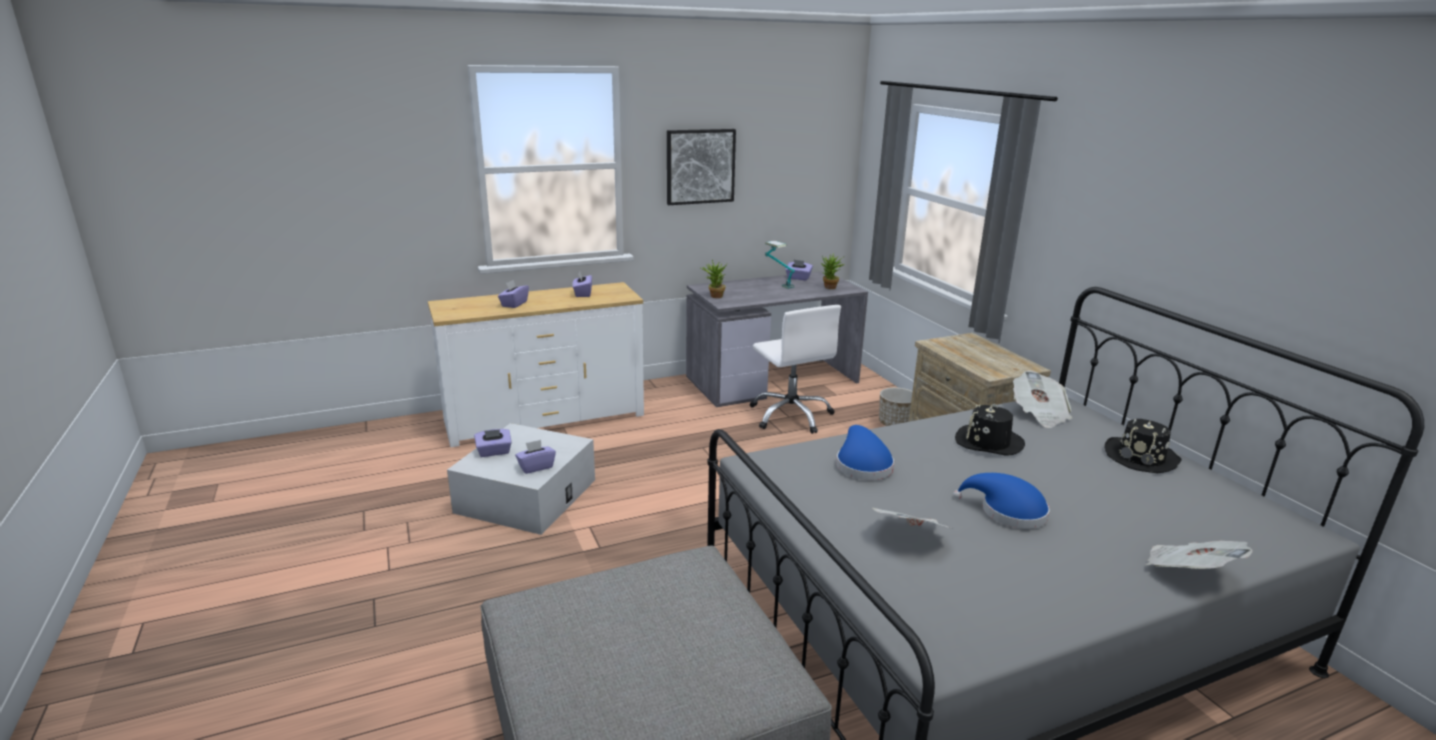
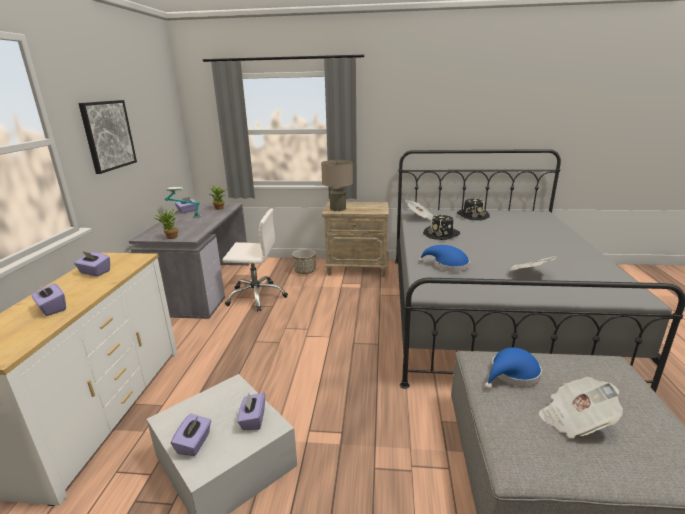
camera: 60 degrees left, 0 degrees up
(952, 345) = (338, 208): none -> beige table lamp
(1007, 512) = (510, 249): blue hat -> blue hat (512, 374)
(1188, 572) = (567, 236): newspaper -> newspaper (575, 420)

